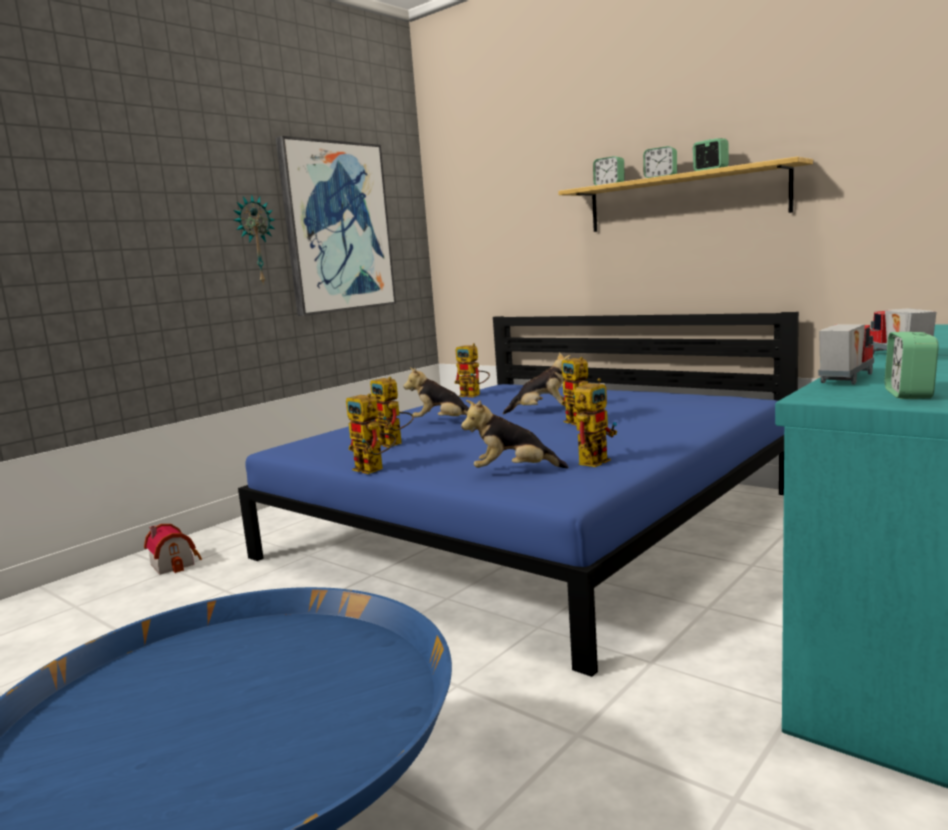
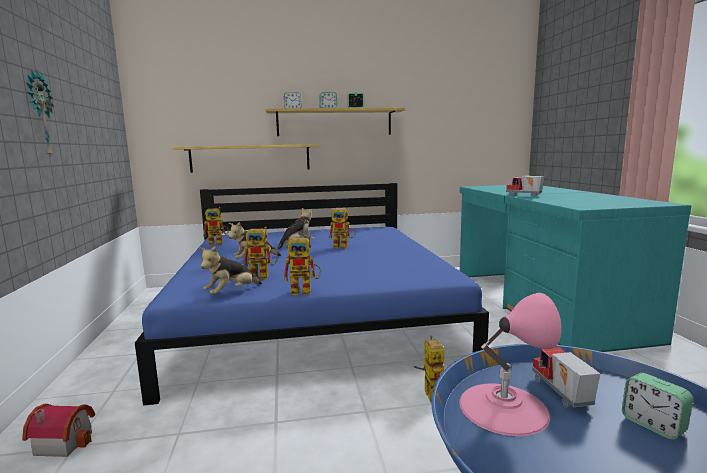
camera: 50 degrees left, 0 degrees up
(240, 650) = (503, 407): none -> pink table lamp
(337, 227) = (85, 113): picture -> none
(513, 472) = (390, 274): plush toy -> plush toy (231, 293)
(558, 269) = (250, 158): none -> shelf
(595, 460) = (408, 261): toy robot -> toy robot (430, 393)
(843, 378) = (553, 202): toy truck -> toy truck (559, 394)
(908, 394) = (598, 204): alarm clock -> alarm clock (653, 425)

